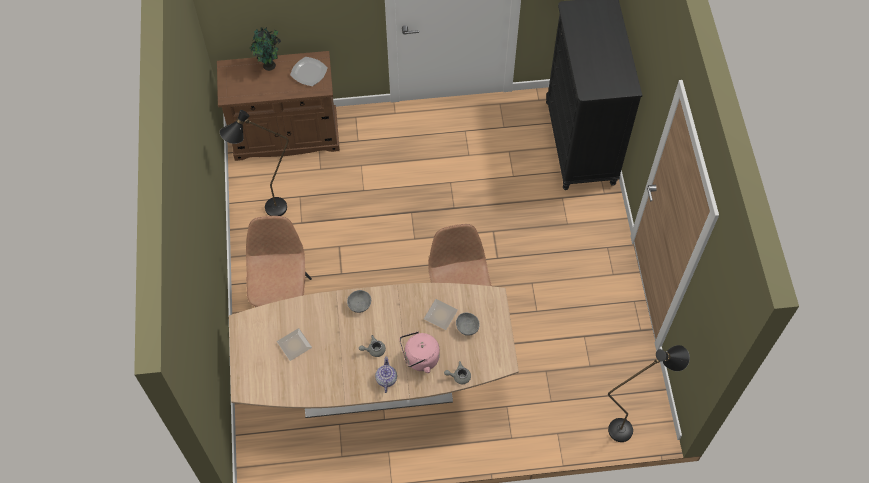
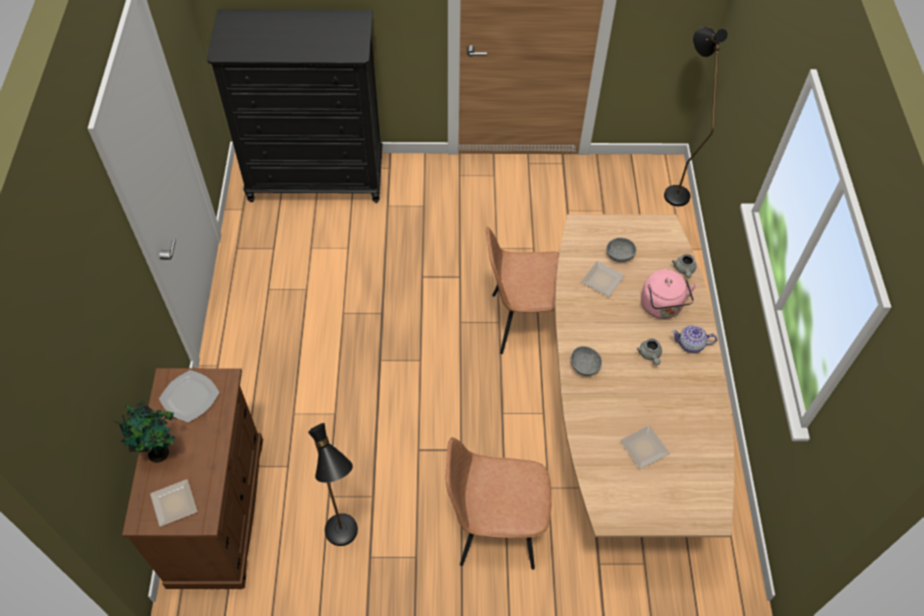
camera: 85 degrees left, 5 degrees down
(237, 81) = (175, 502): none -> plate

